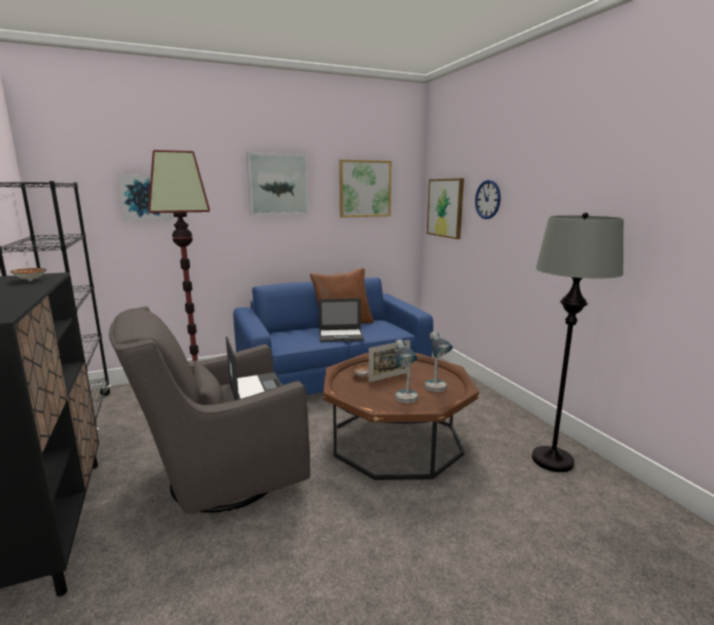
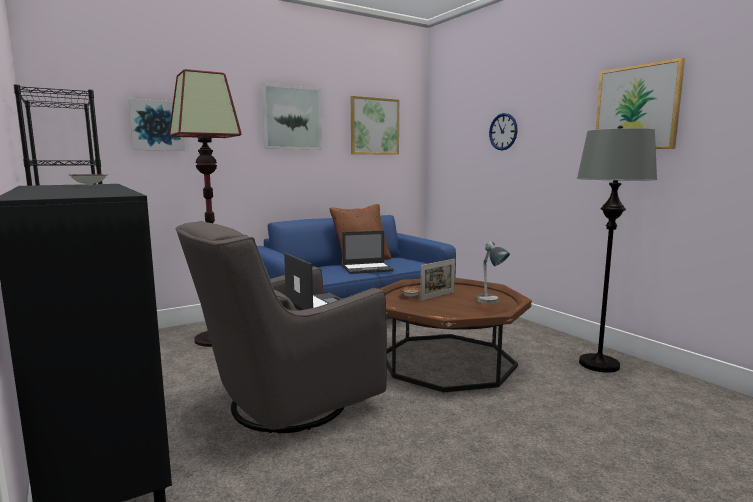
camera: 10 degrees left, 5 degrees down
(405, 402) = (467, 312): table lamp -> none
(445, 208) = (455, 144): picture -> picture (637, 108)

